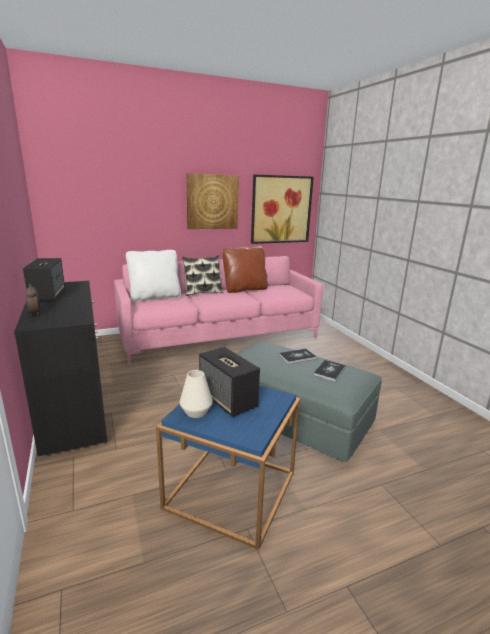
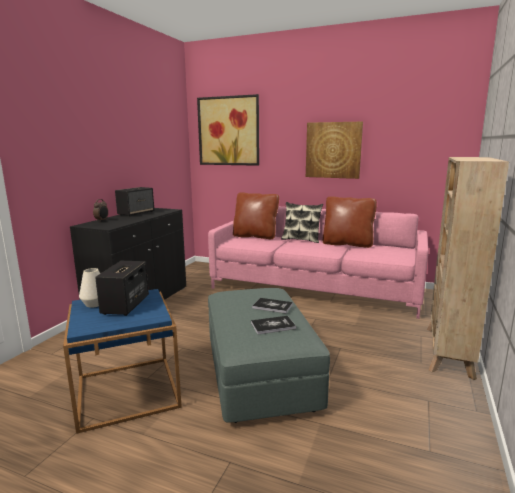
camera: 45 degrees right, 5 degrees down
(155, 297) = (255, 236): white pillow -> brown pillow
(281, 209) = (419, 159): picture -> picture (228, 131)
(361, 354) = (448, 351): none -> beige bookcase

